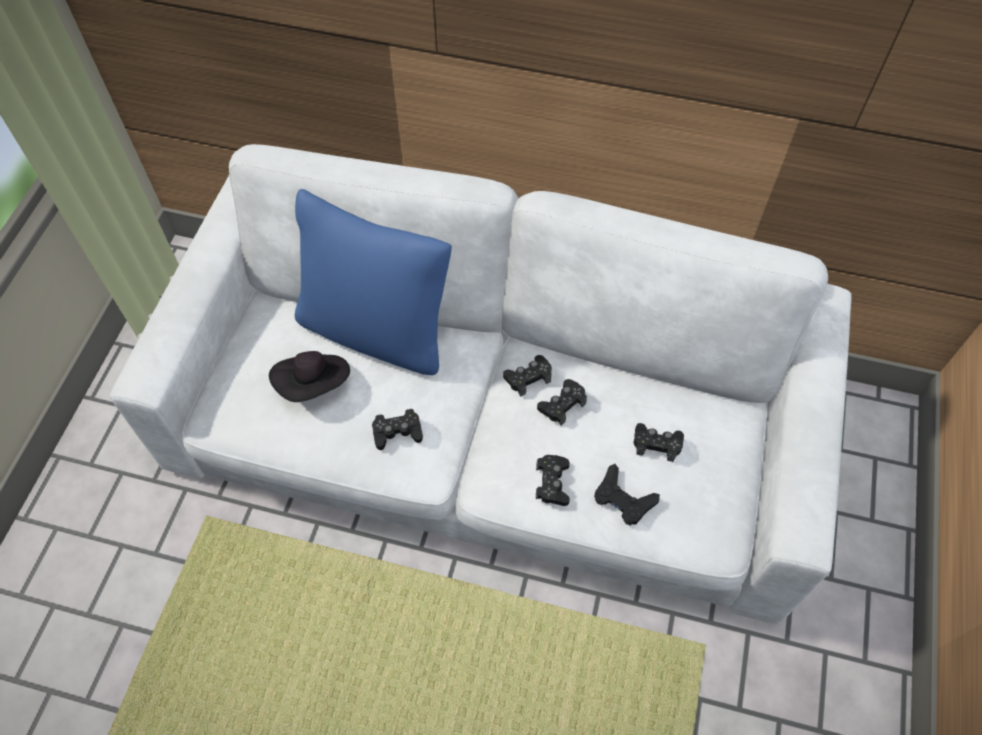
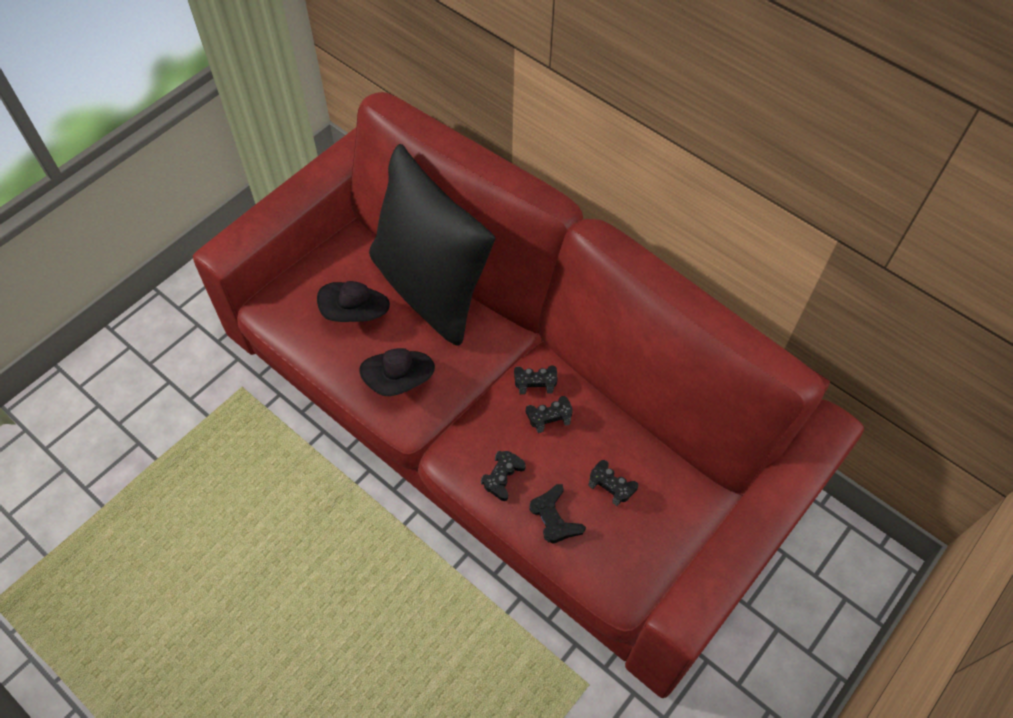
camera: 25 degrees right, 0 degrees up
(377, 330) = (431, 289): blue pillow -> black pillow
(397, 432) = (399, 379): black game controller -> black hat
(491, 428) = (506, 416): white sofa -> red sofa

